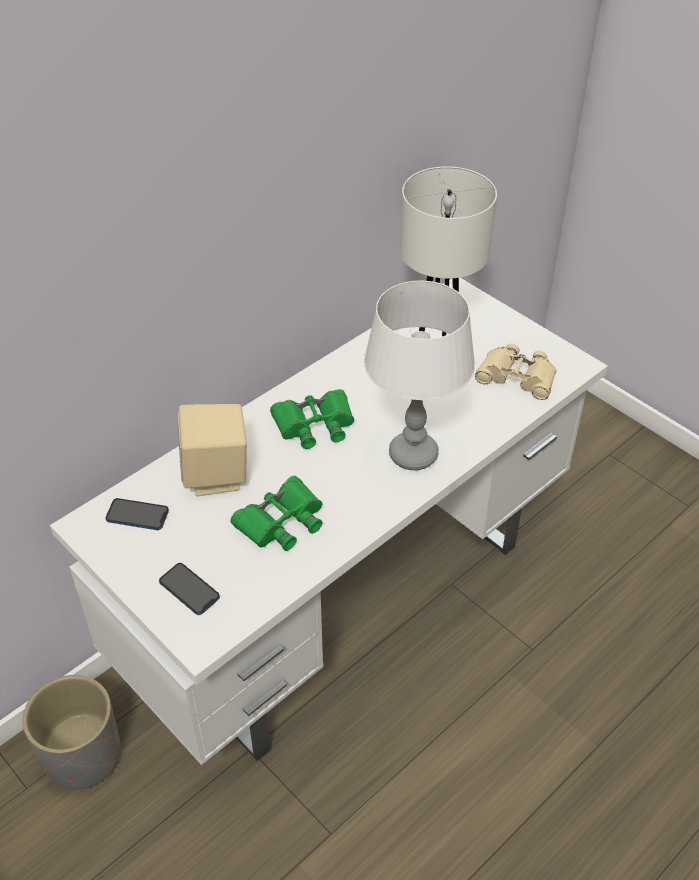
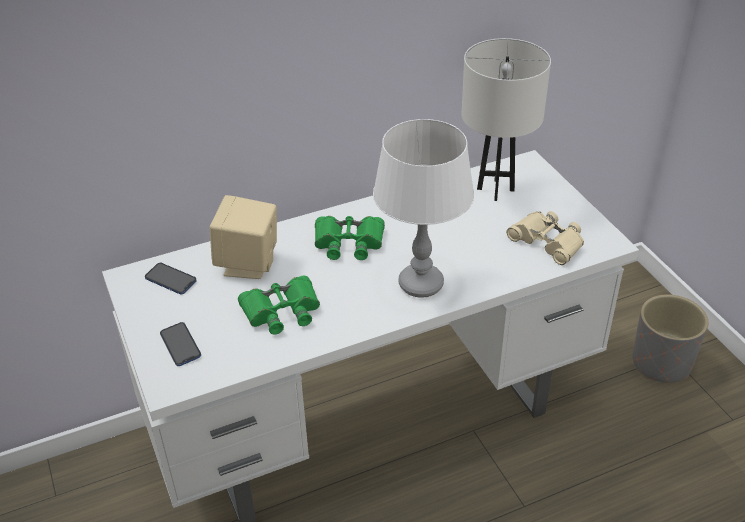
camera: 20 degrees right, 5 degrees down
(83, 755) = (109, 483): grey planter -> grey planter (661, 363)

